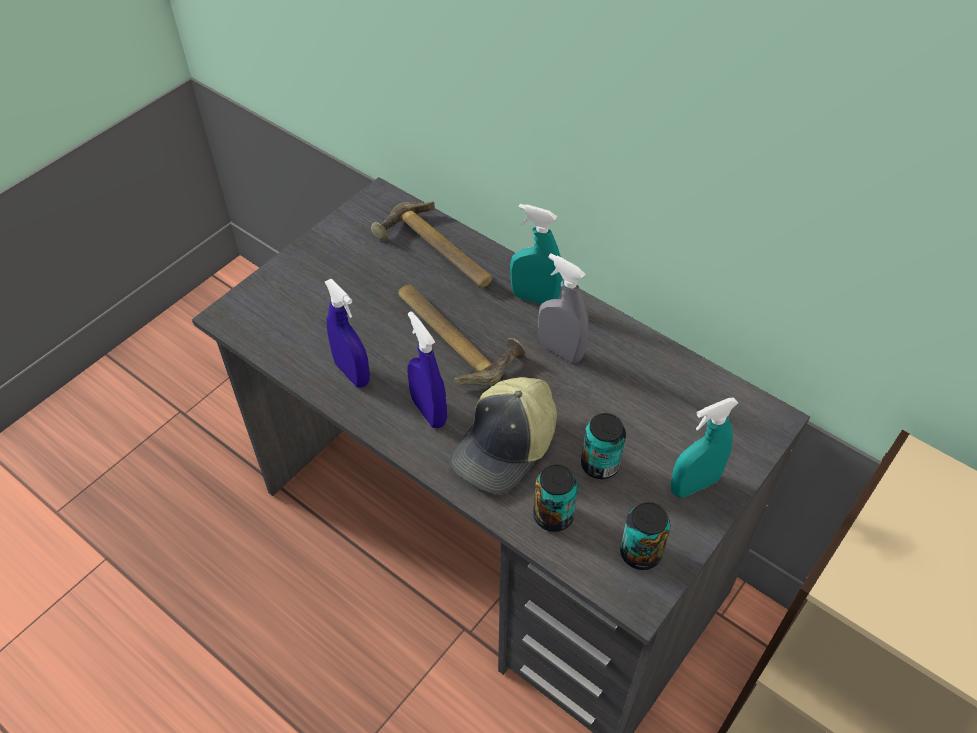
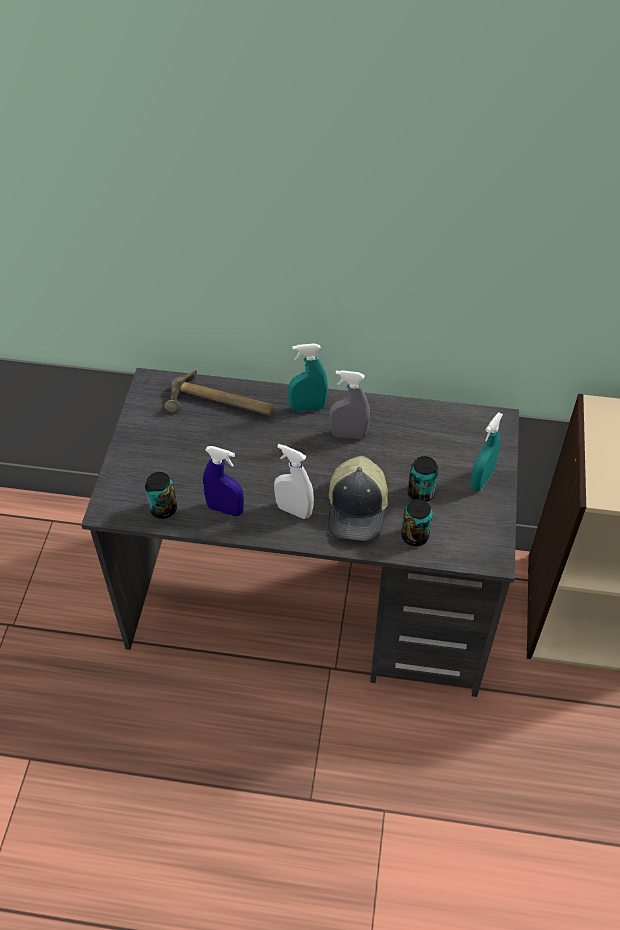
camera: 30 degrees left, 0 degrees up
(428, 412) = (294, 510): blue spray bottle -> white spray bottle
(454, 336) = (274, 455): hammer -> none
(640, 553) = (478, 533): can -> can (163, 509)

